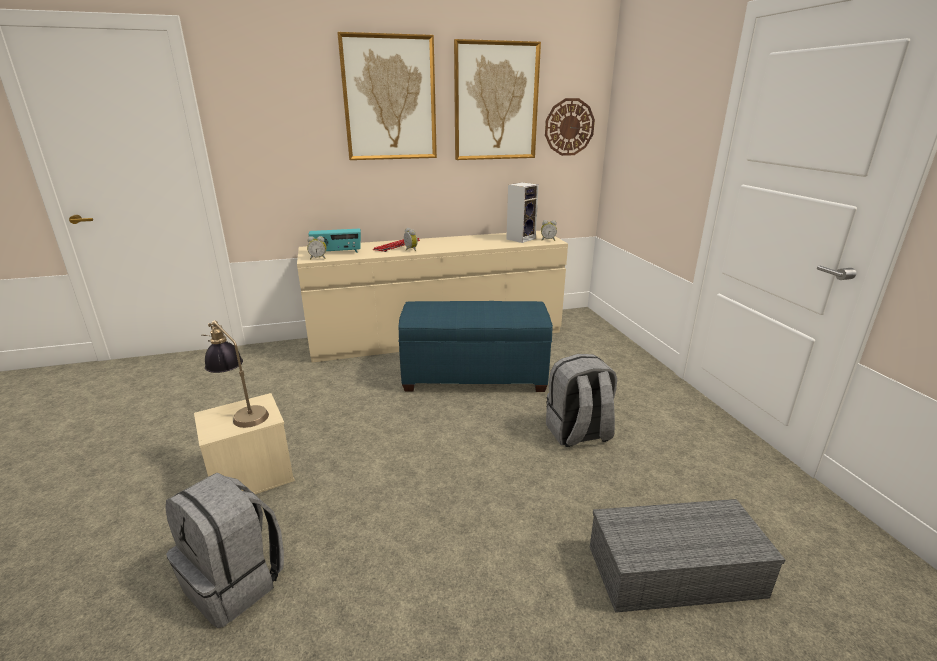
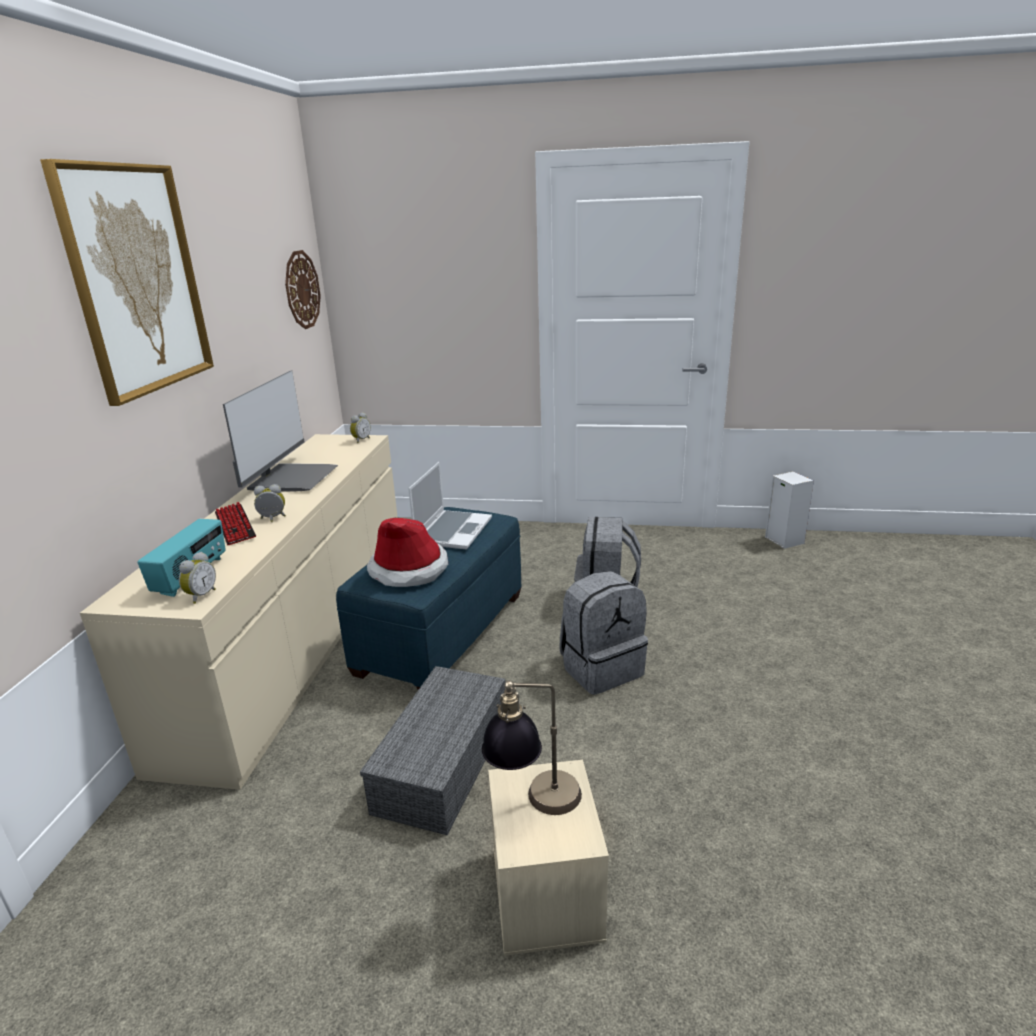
camera: 65 degrees left, 0 degrees up
(236, 582) = (761, 914): grey backpack -> grey backpack (601, 668)
(437, 310) = (409, 570): none -> hat
(467, 241) = (292, 479): none -> monitor
(496, 102) = (242, 266): picture -> none
(501, 310) = (453, 531): none -> laptop
(521, 238) = (332, 451): speaker -> speaker (782, 540)
(673, 573) = (795, 616): grey storage box -> grey storage box (443, 765)

